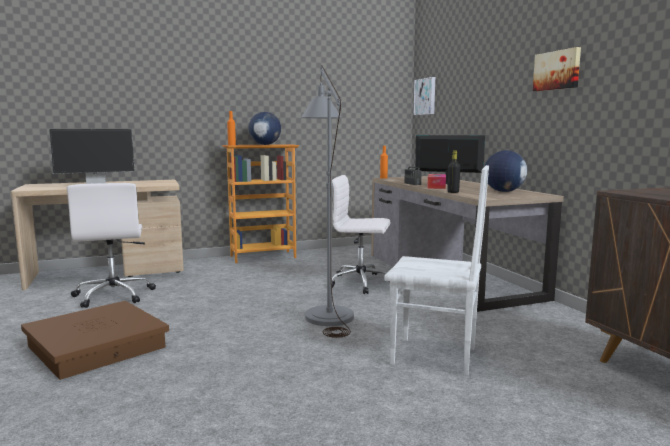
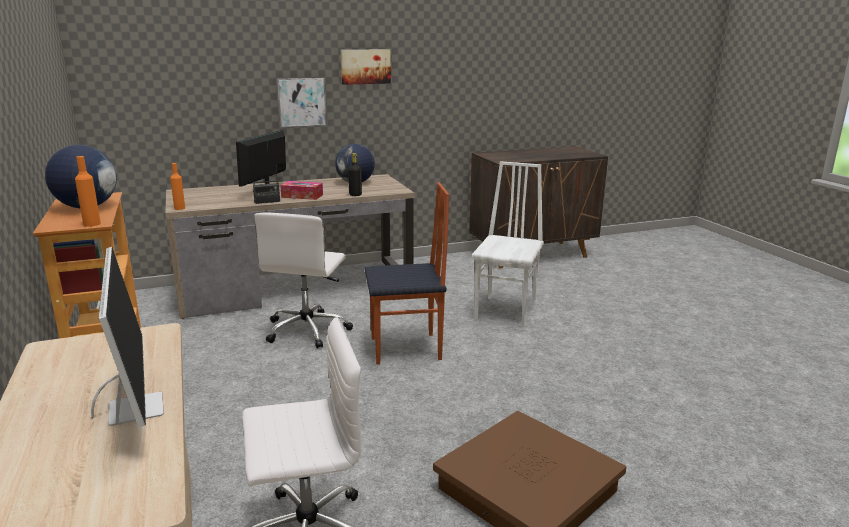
camera: 90 degrees left, 10 degrees up
(327, 312) = (406, 349): grey floor lamp -> chair
(425, 96) = (115, 81): picture -> picture (301, 102)

